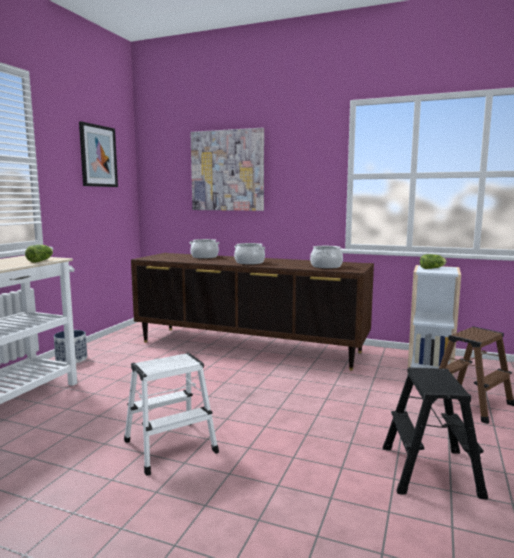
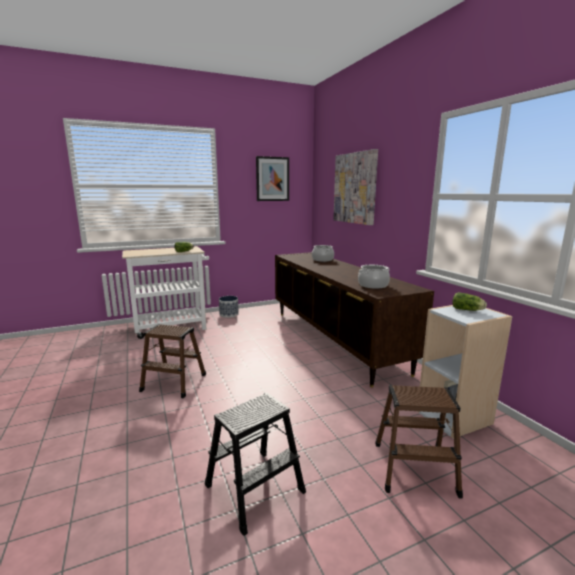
camera: 45 degrees right, 5 degrees up
(170, 445) = (174, 382): white step ladder -> brown step ladder
(249, 263) = (330, 270): cooking pot -> none

